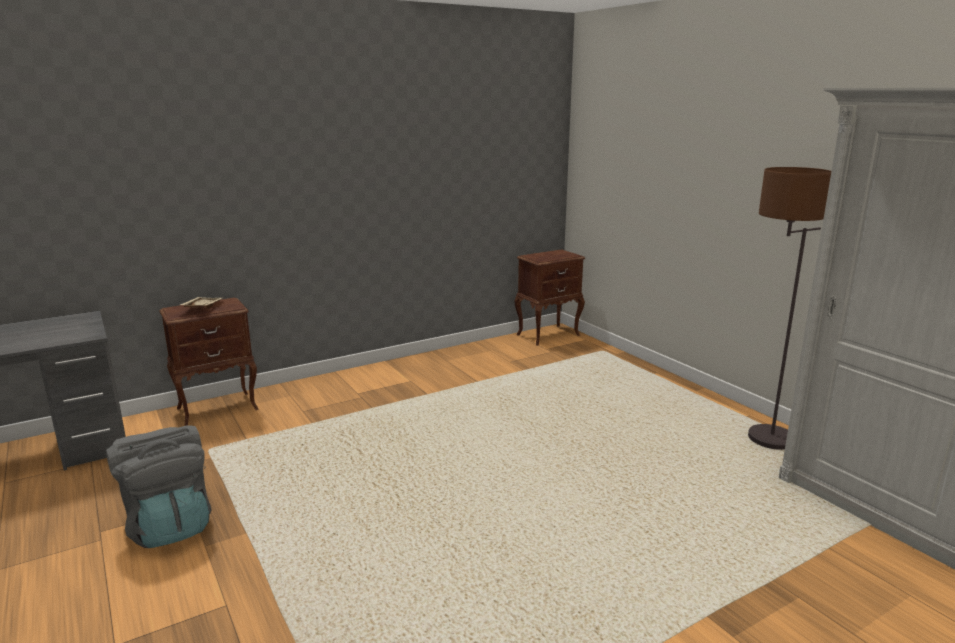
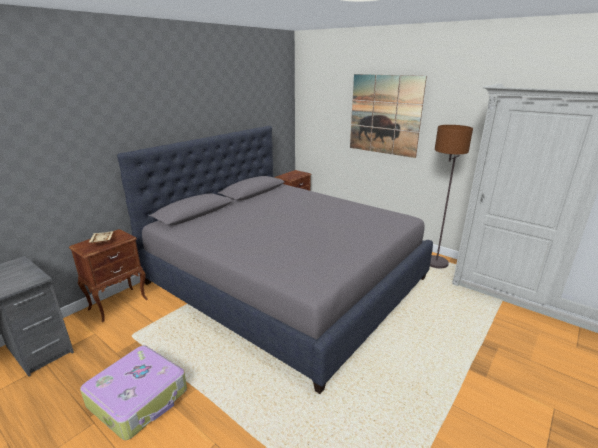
camera: 20 degrees left, 5 degrees up
(169, 526) = (139, 398): grey backpack -> suitcase
(473, 420) = (285, 280): none -> grey bed
(703, 153) = (384, 115): none -> picture

